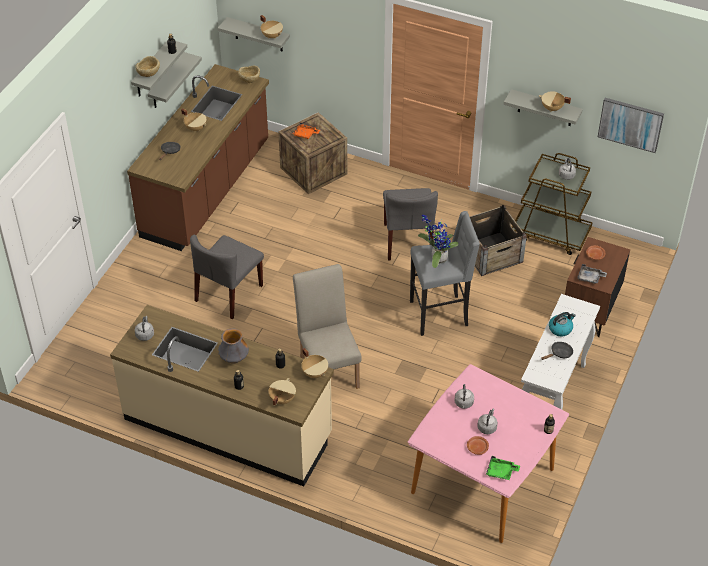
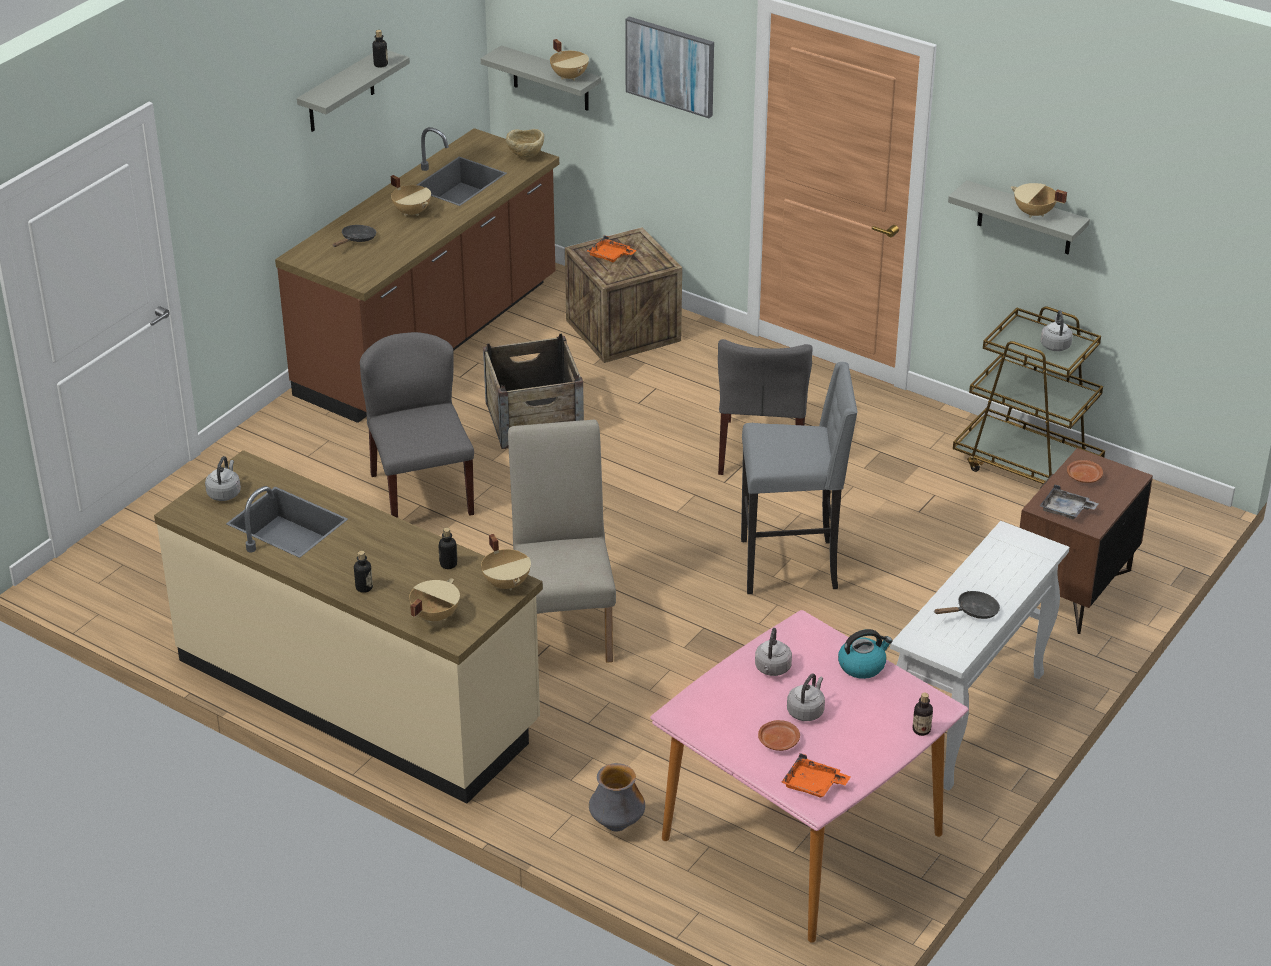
camera: 10 degrees right, 10 degrees down
(149, 75) = (329, 91): beige bowl -> none
(166, 82) = (372, 127): grey shelf -> none
(229, 294) = (421, 494): grey chair -> grey chair turned 120 degrees clockwise
(234, 359) = (368, 546): vase -> vase (616, 824)
(437, 258) = (784, 443): potted plant -> none
(491, 253) = (909, 483): crate -> crate (534, 419)
(501, 472) = (813, 785): green tray -> orange tray
(560, 328) = (985, 573): kettle -> kettle (862, 665)
(630, 124) = (1174, 250): picture -> picture (670, 66)

